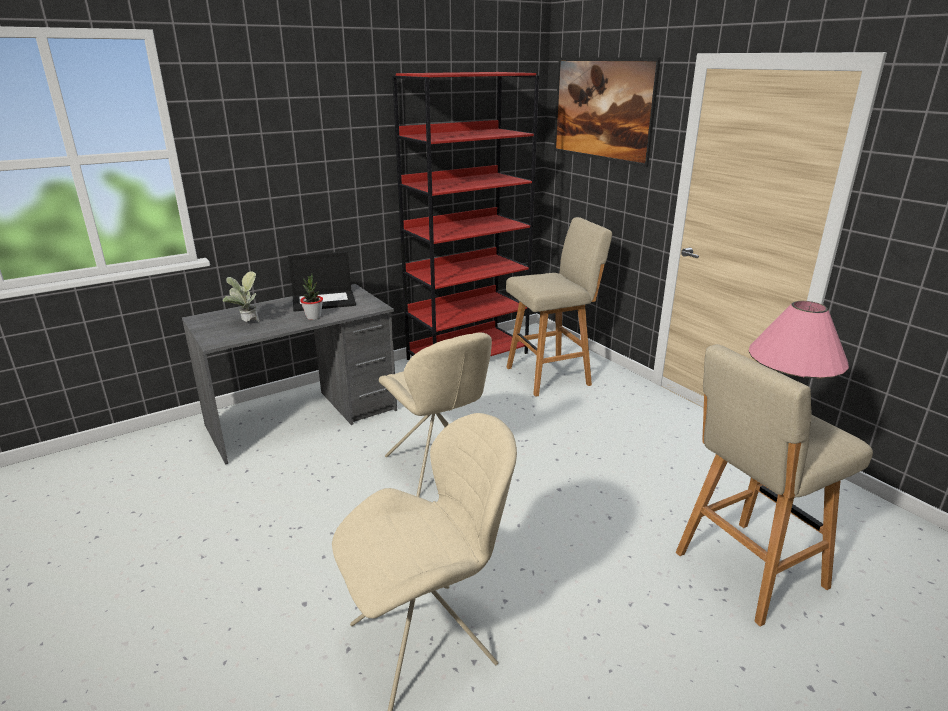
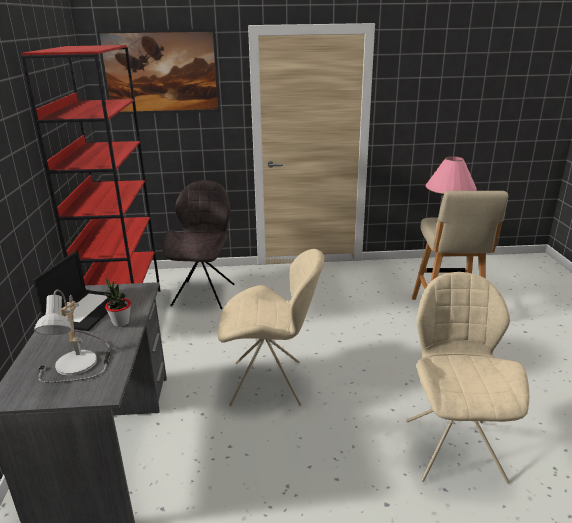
camera: 60 degrees left, 0 degrees up
(247, 324) = (80, 364): potted plant -> table lamp
(550, 375) = (204, 293): beige stool -> grey chair

